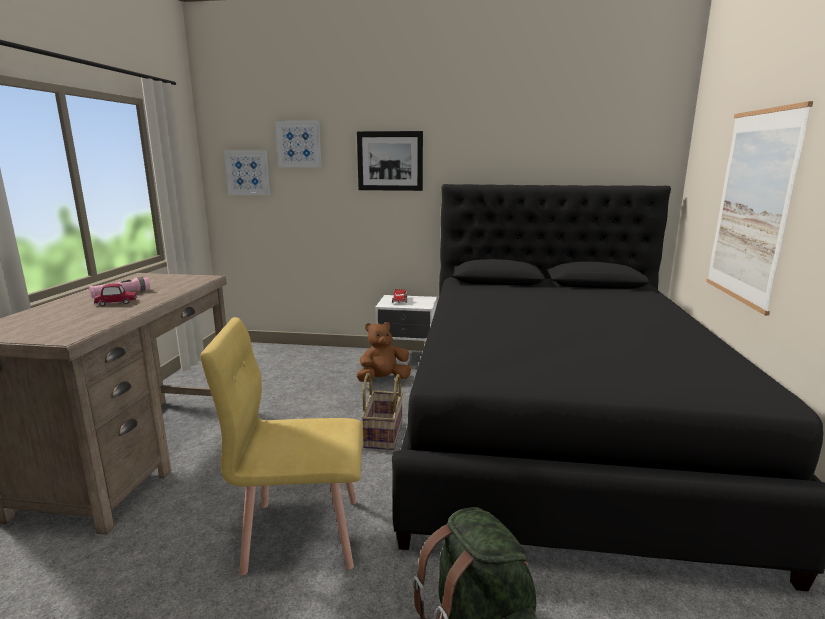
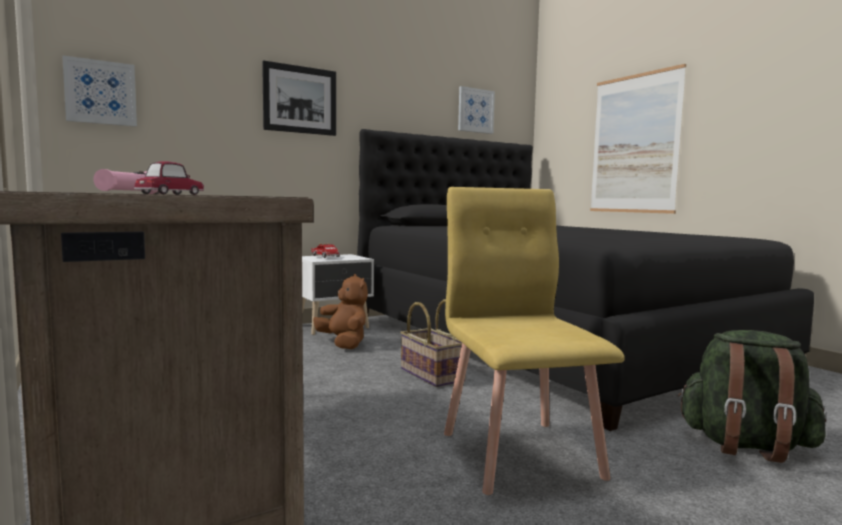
camera: 40 degrees left, 10 degrees down
(299, 144) = (184, 64): picture -> picture (475, 110)
(302, 533) = (520, 453): yellow chair -> yellow chair turned 120 degrees clockwise
(383, 380) = (344, 343): brown plush toy -> brown plush toy turned 120 degrees clockwise

